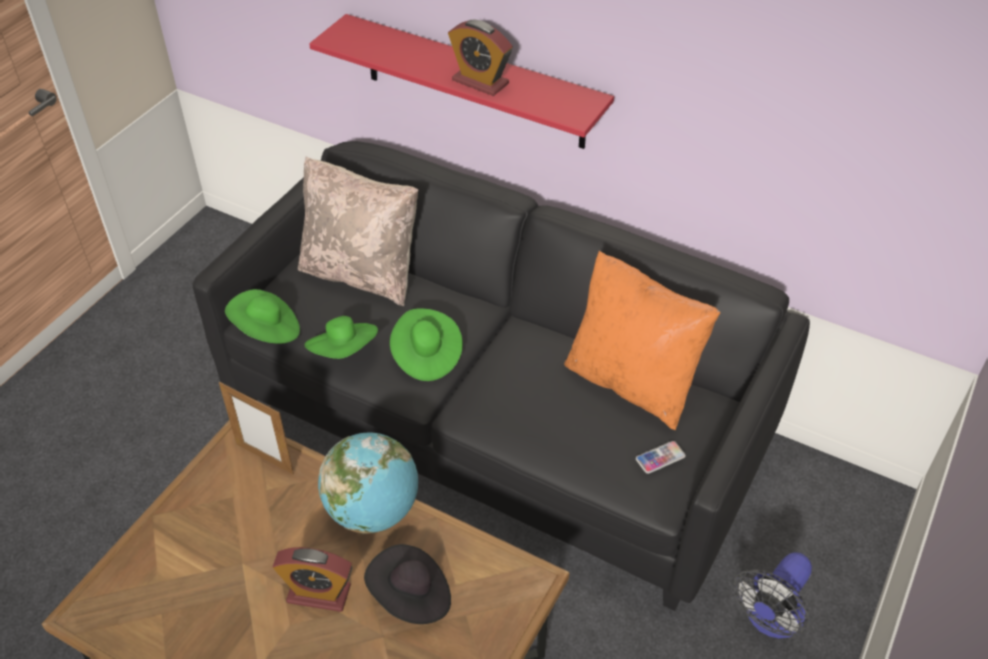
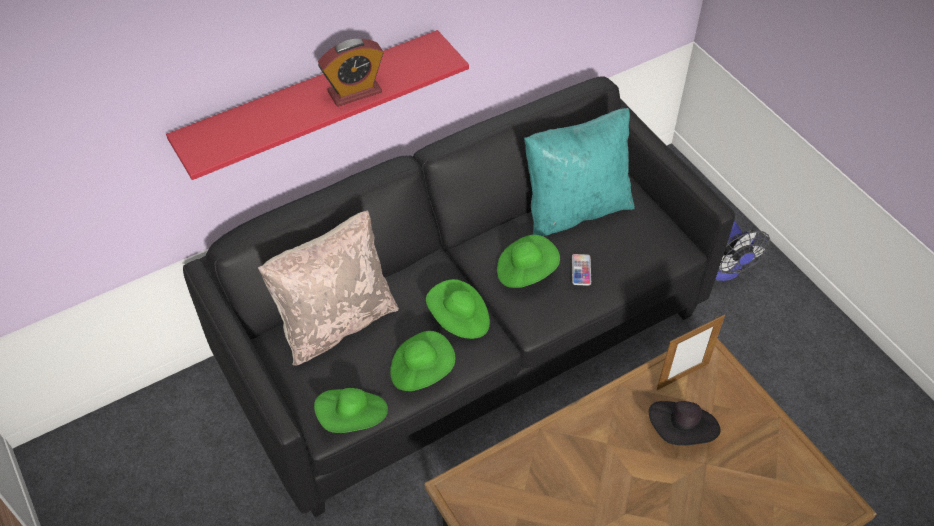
camera: 60 degrees left, 5 degrees up
(265, 458) = (490, 479): picture frame -> picture frame (682, 376)
(318, 593) = (647, 491): alarm clock -> none
(373, 511) = (590, 423): globe -> none
(517, 377) = (525, 271): none -> green hat
(632, 382) = (575, 208): orange pillow -> turquoise pillow
(660, 458) = (650, 229): phone -> phone (581, 270)

